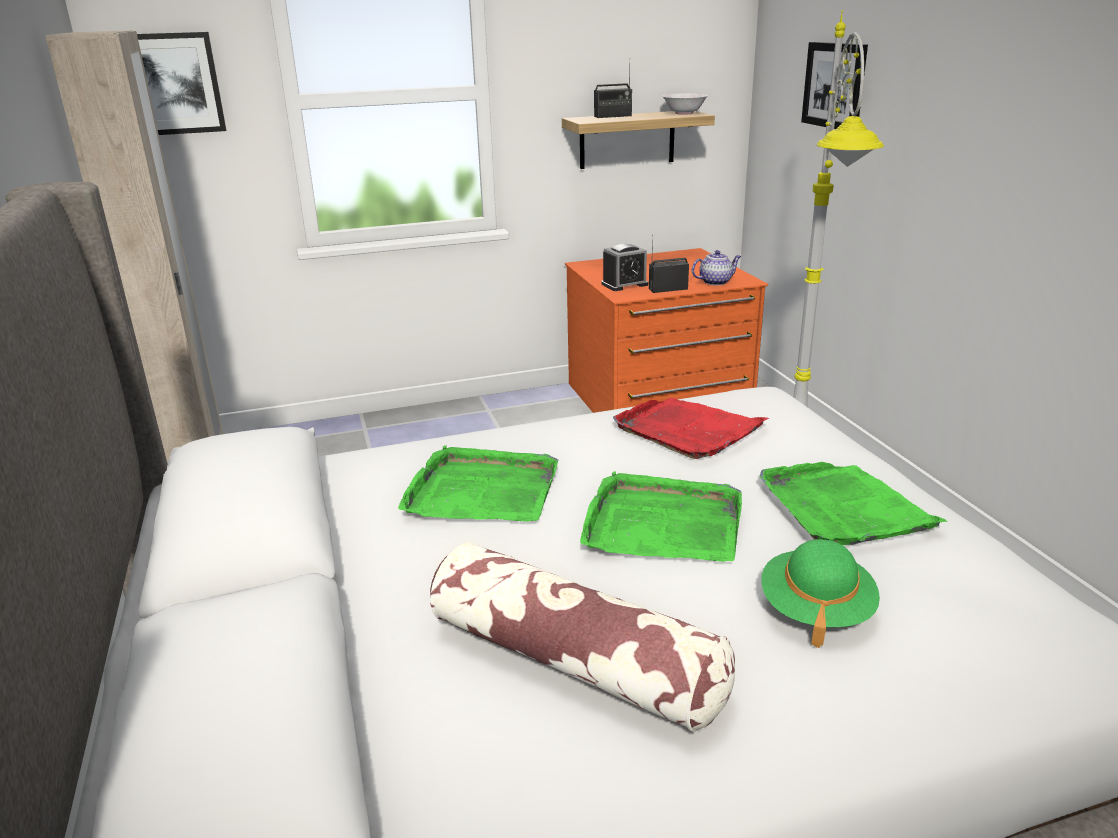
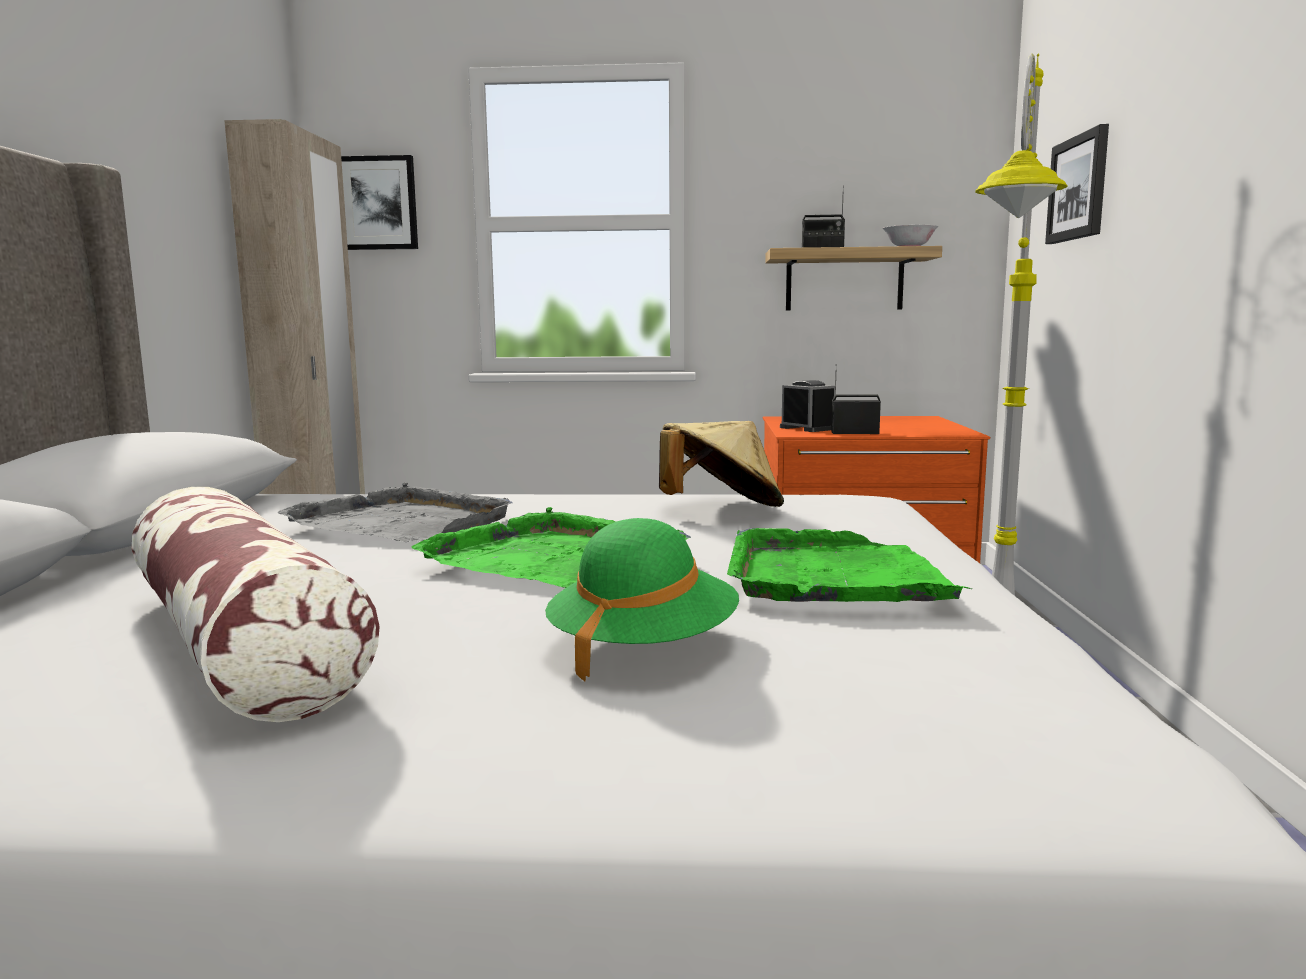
camera: 20 degrees right, 15 degrees down
(482, 491) = (403, 522): green tray -> grey tray
(624, 284) = (807, 428): alarm clock -> alarm clock turned 120 degrees counterclockwise
(688, 430) = (721, 510): red tray -> beige hat
(715, 282) = (922, 432): teapot -> none

